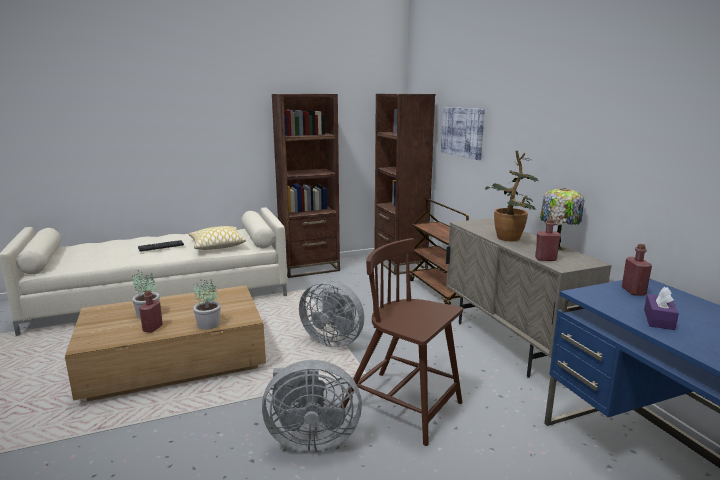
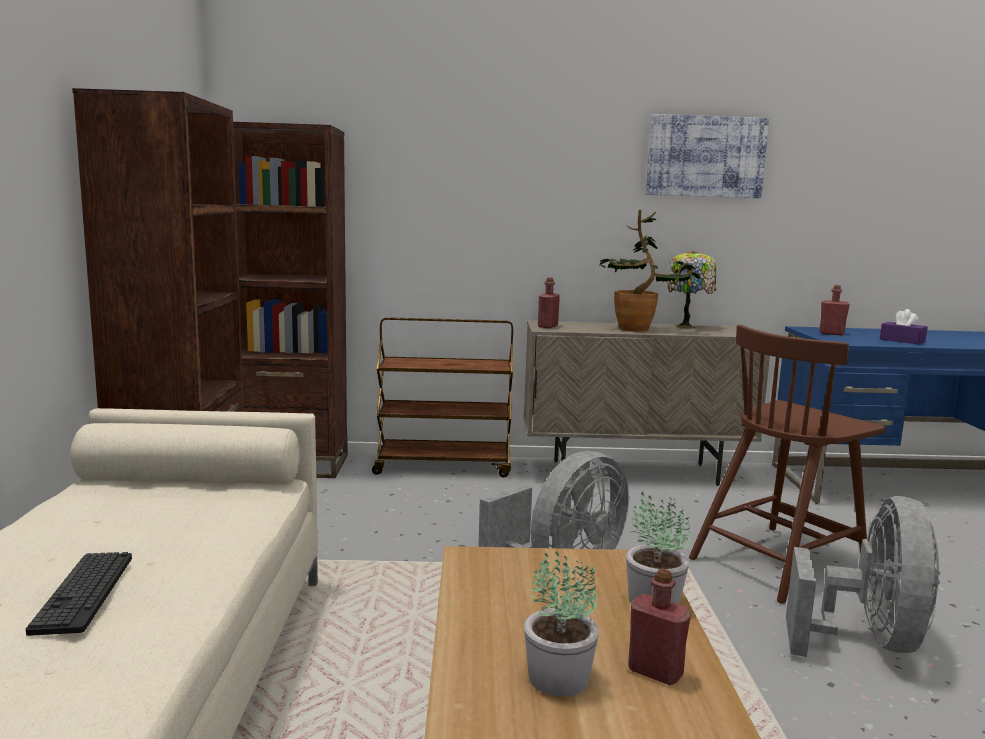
camera: 70 degrees left, 5 degrees down
(217, 245) = (198, 520): pillow -> none
(462, 132) = (428, 197): picture -> picture (705, 156)
(545, 259) = (724, 333): red bottle -> red bottle (547, 326)

